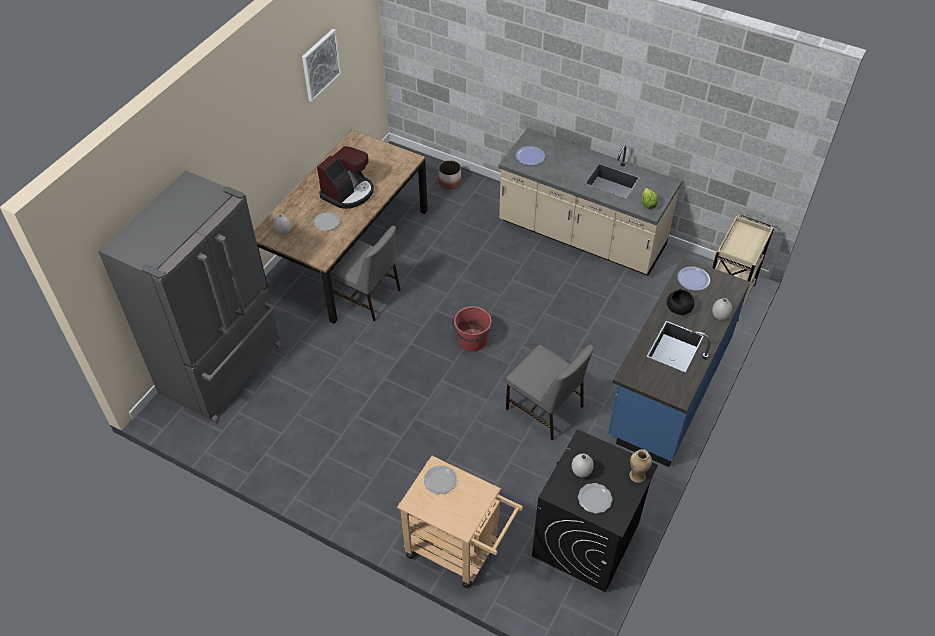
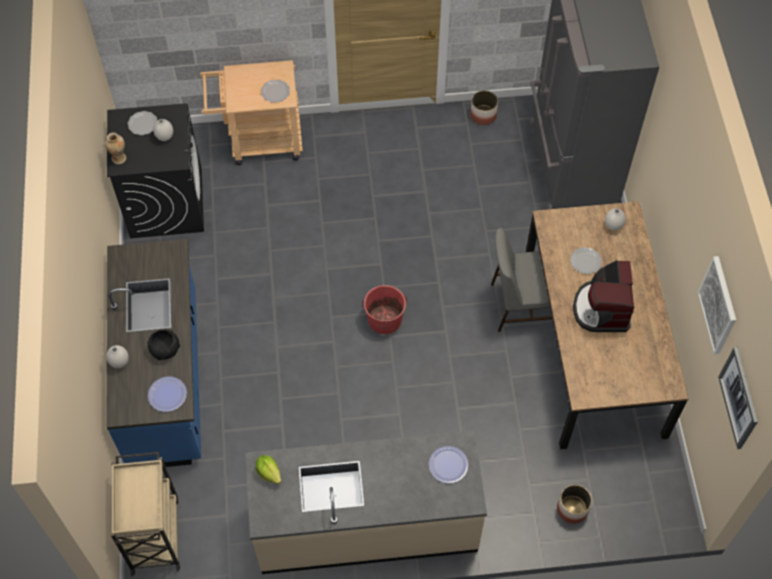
camera: 145 degrees right, 10 degrees up
(245, 452) = (483, 115): none -> planter
(359, 37) = (739, 398): none -> picture
(545, 409) = (268, 291): grey chair -> none

